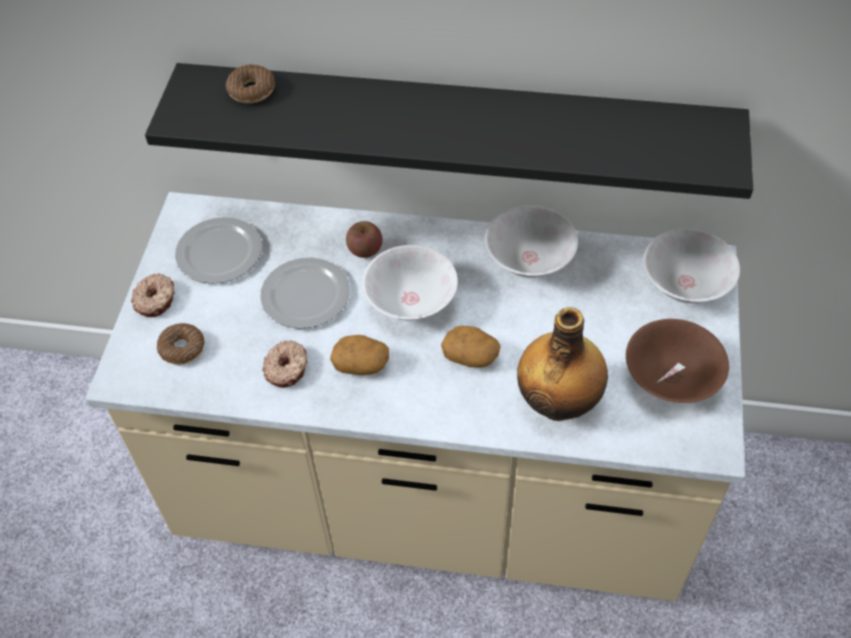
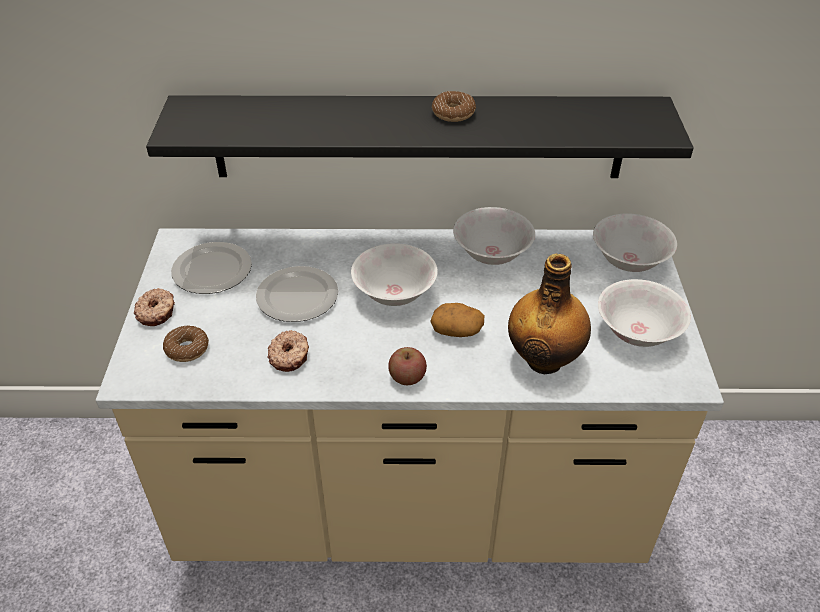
camera: 10 degrees left, 10 degrees down
(251, 90) = (240, 109): donut -> donut (453, 113)
(361, 364) = (358, 346): potato -> none
(365, 250) = (345, 257): apple -> apple (407, 377)
(671, 380) = (638, 333): brown bowl -> white bowl

